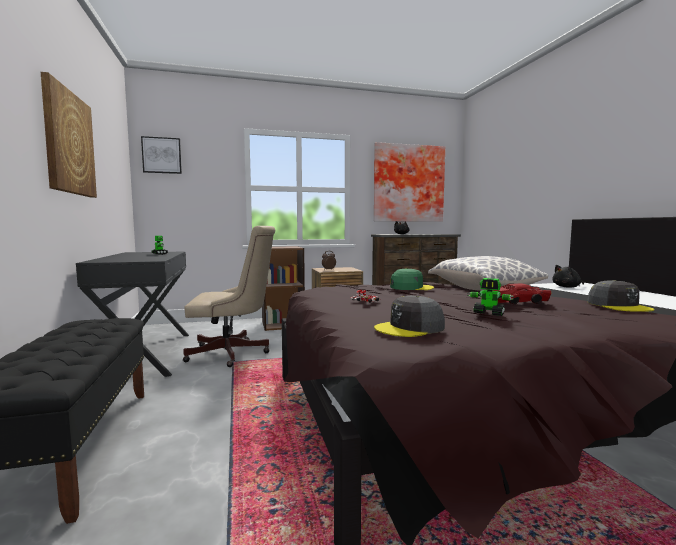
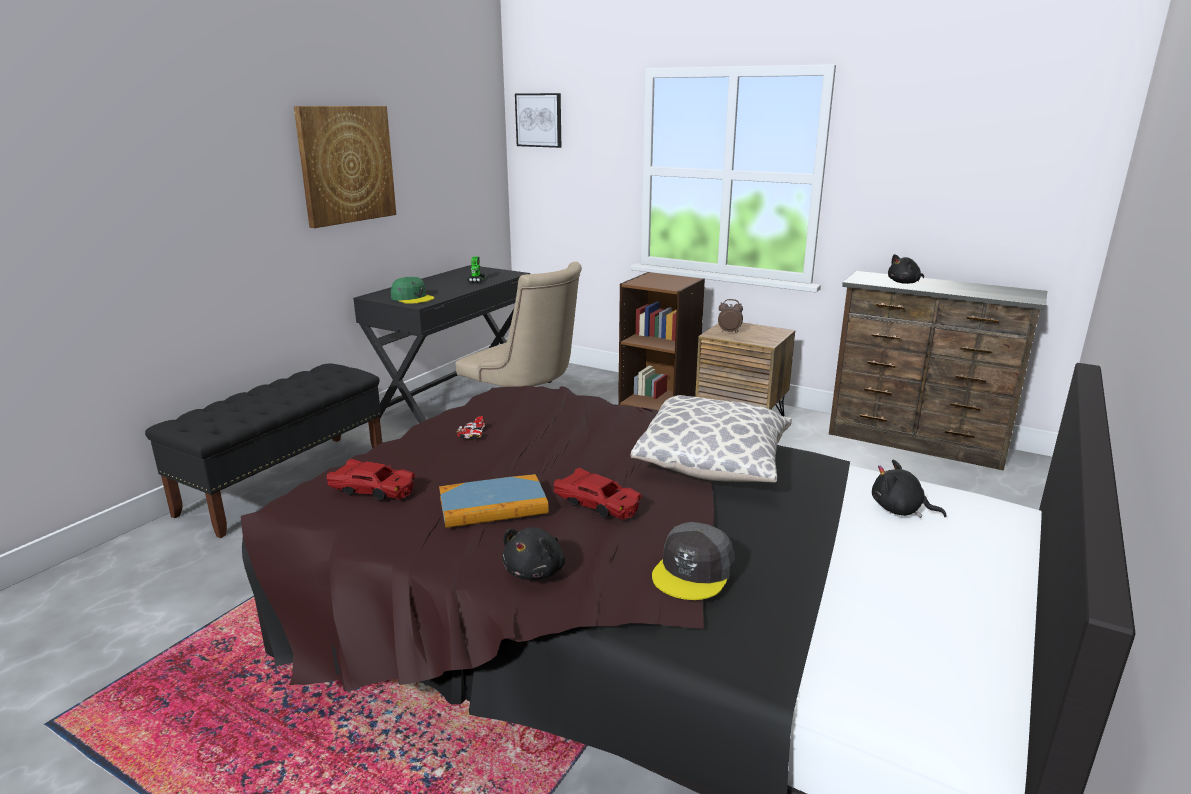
camera: 45 degrees right, 15 degrees up
(408, 183) = (962, 168): picture -> none
(410, 328) = (373, 490): grey cap -> red toy car
(411, 287) = (600, 425): green cap -> green cap (412, 298)
(489, 313) = (493, 505): toy robot -> book
(595, 322) = (536, 571): none -> black plush toy

